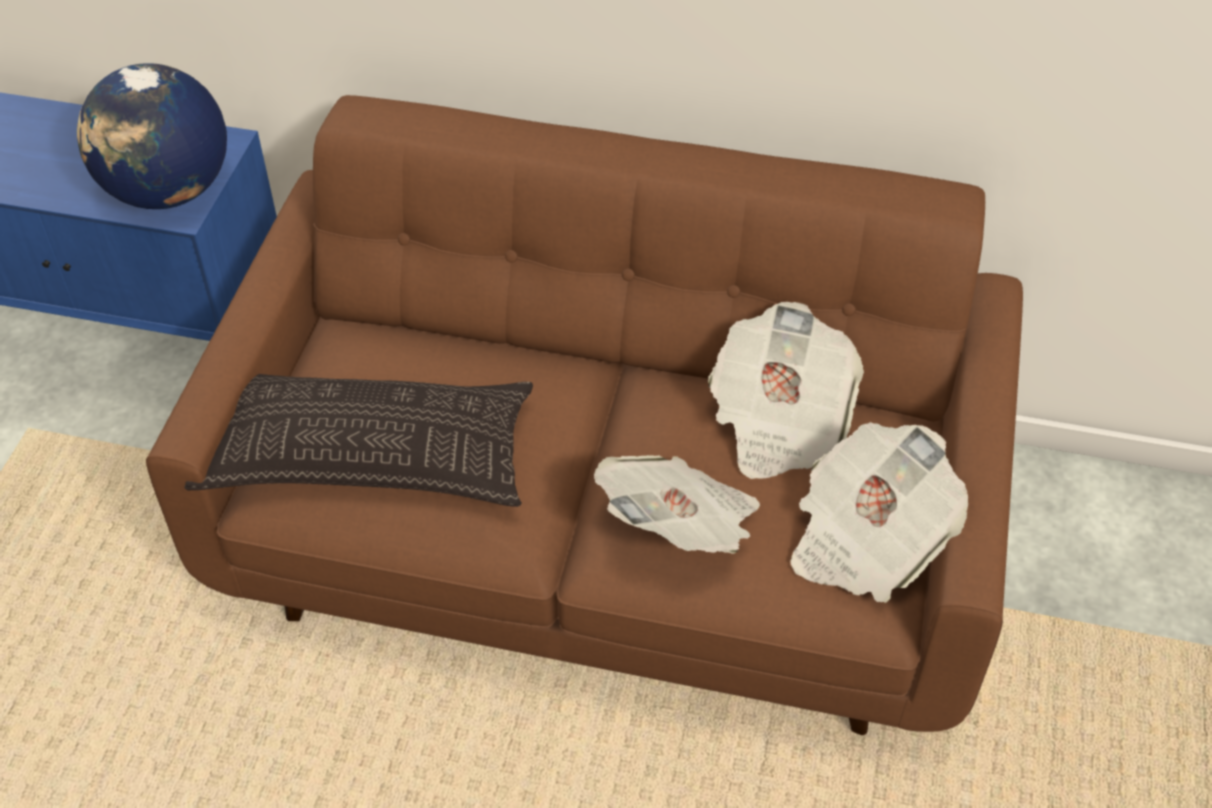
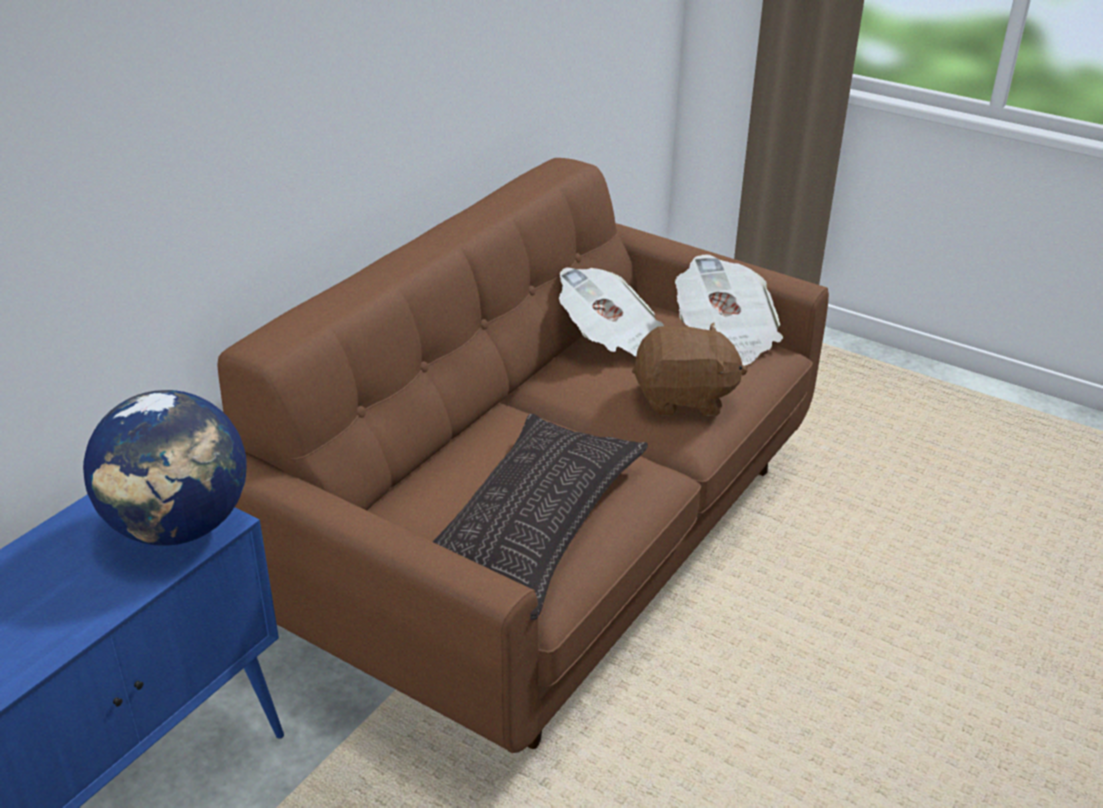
camera: 70 degrees left, 15 degrees down
(680, 527) = (684, 399): newspaper -> brown plush toy

